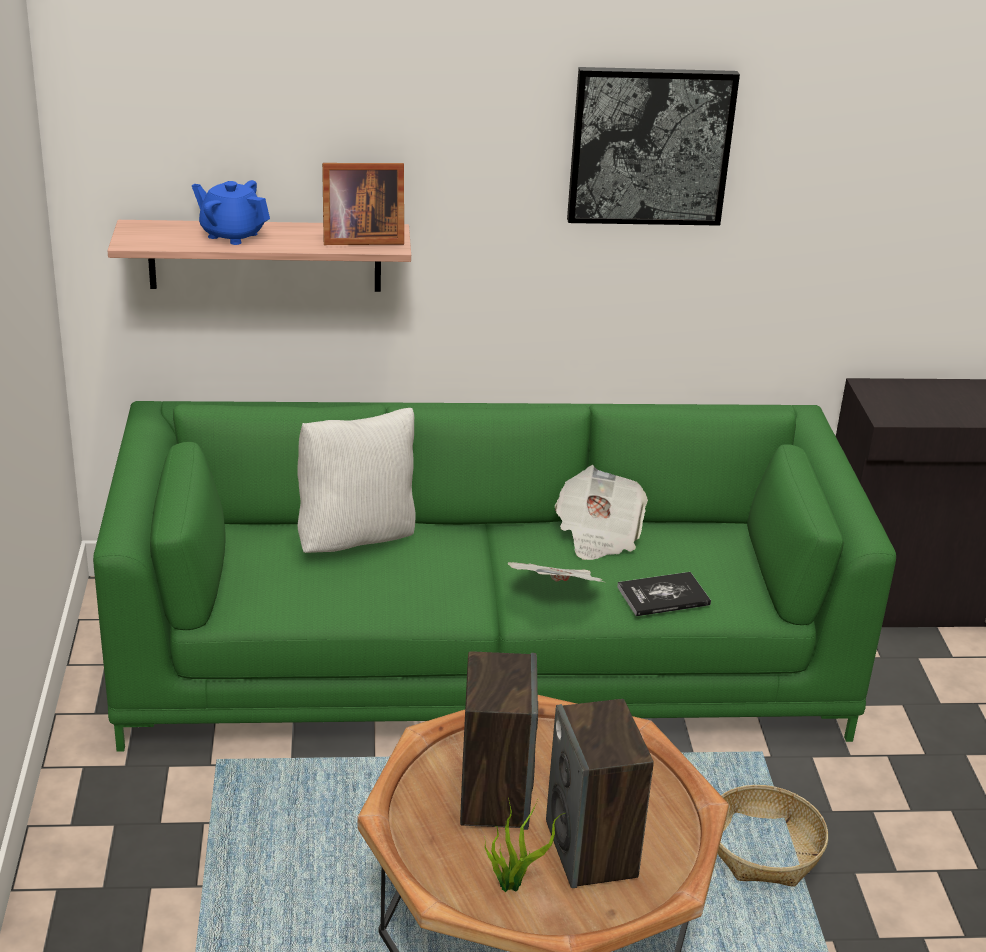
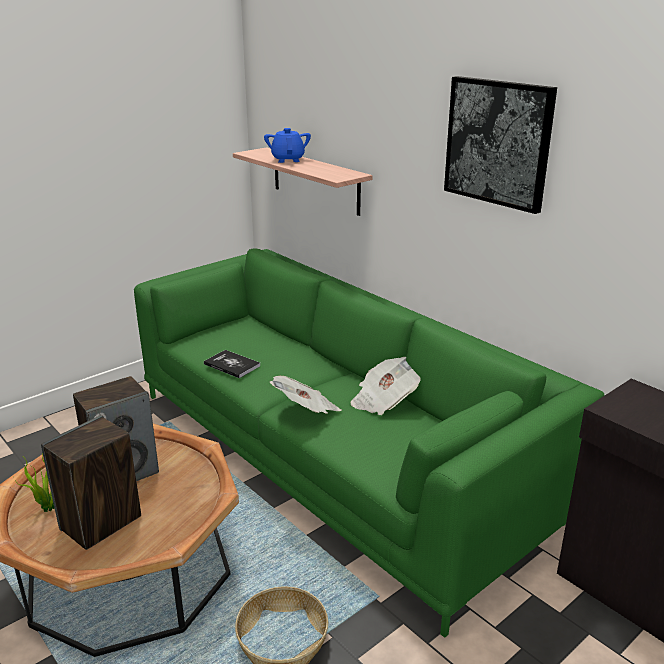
camera: 55 degrees right, 5 degrees down
(356, 538) = (280, 345): white pillow -> none
(359, 238) = (333, 173): picture frame -> none
(663, 596) = (352, 443): book -> book (232, 365)

